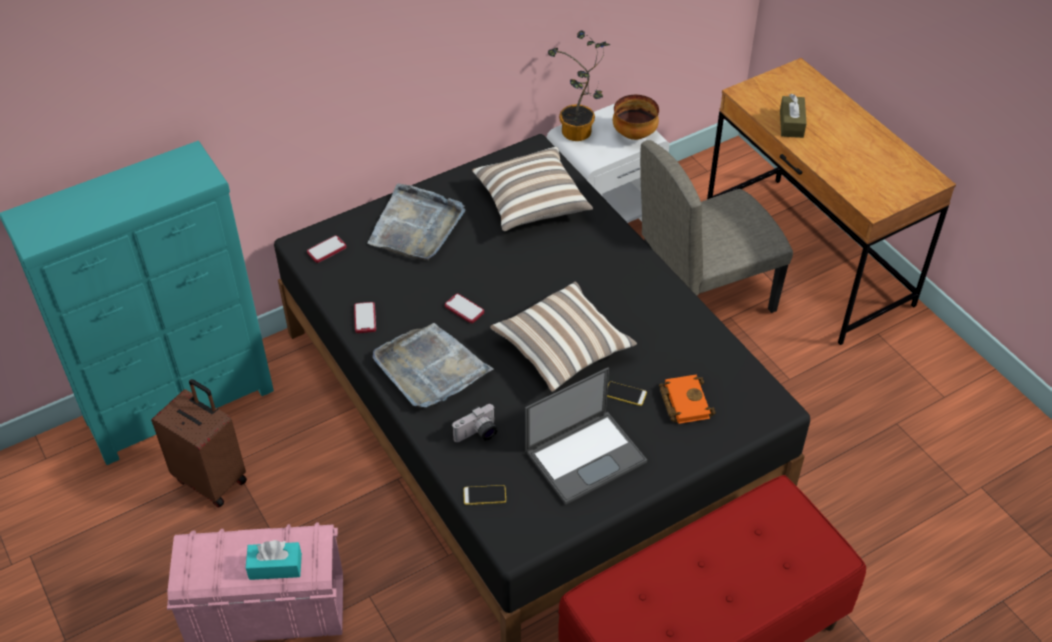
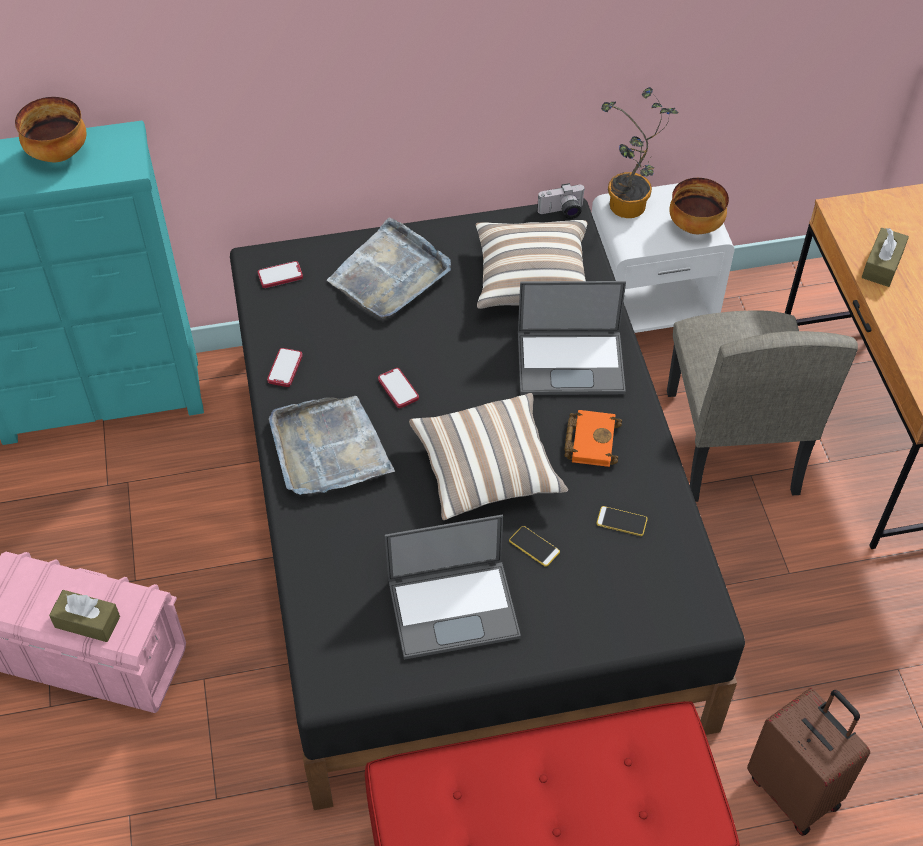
camera: 20 degrees right, 5 degrees up
(140, 181) = (59, 153): none -> bowl
(212, 479) = (100, 493): brown suitcase -> brown suitcase (795, 790)
(275, 567) = (87, 622): turquoise tissue box -> brown tissue box
(477, 434) = (345, 544): camera -> camera (562, 212)
(484, 495) = (319, 619): phone -> phone (621, 521)
(590, 254) = (572, 362): none -> laptop
(683, 401) = (598, 577): orange book -> orange book (590, 440)
(704, 297) = (730, 442): beige chair -> beige chair turned 90 degrees counterclockwise

